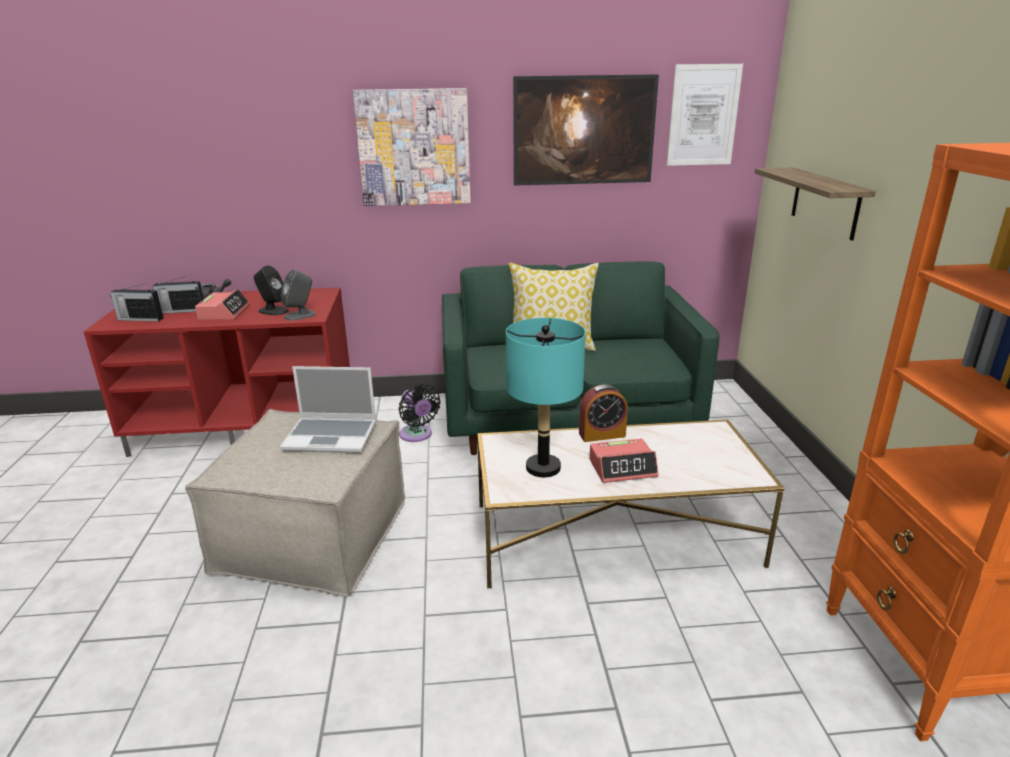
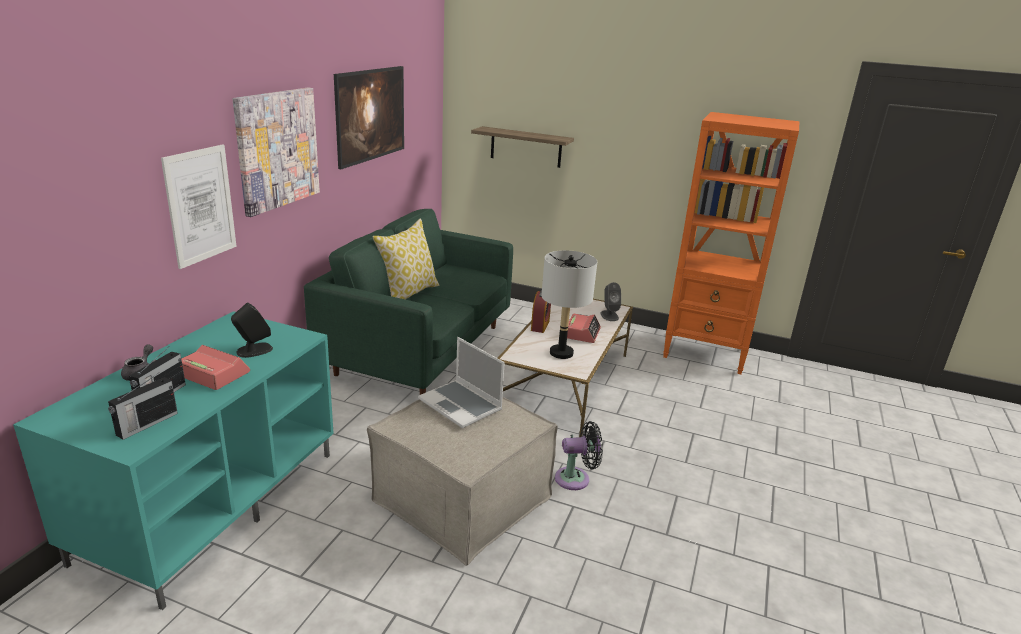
camera: 65 degrees left, 0 degrees up
(248, 425) = (212, 502): red tv stand -> turquoise tv stand
(300, 315) = (291, 341): grey speaker -> grey speaker (609, 315)
(332, 436) = (461, 405): laptop -> laptop turned 105 degrees clockwise
(417, 435) = (364, 413): black fan -> black fan (576, 479)
(542, 468) = (561, 353): turquoise table lamp -> grey table lamp
(703, 115) = (420, 94): picture -> picture (200, 205)

